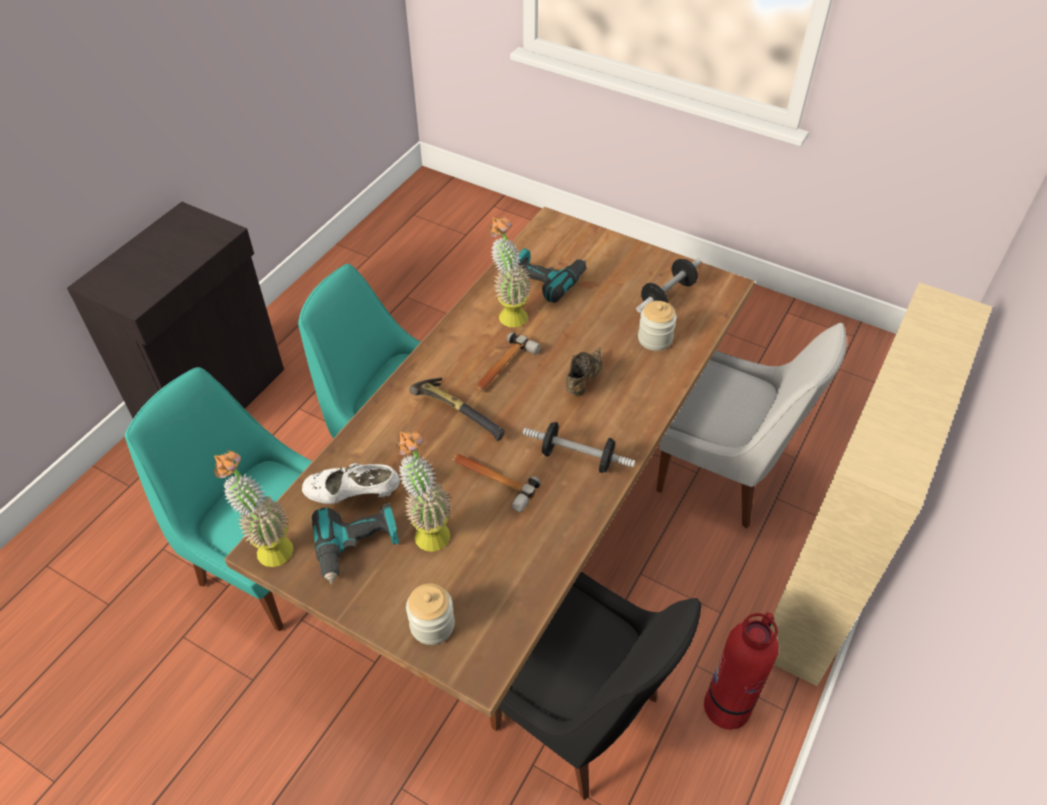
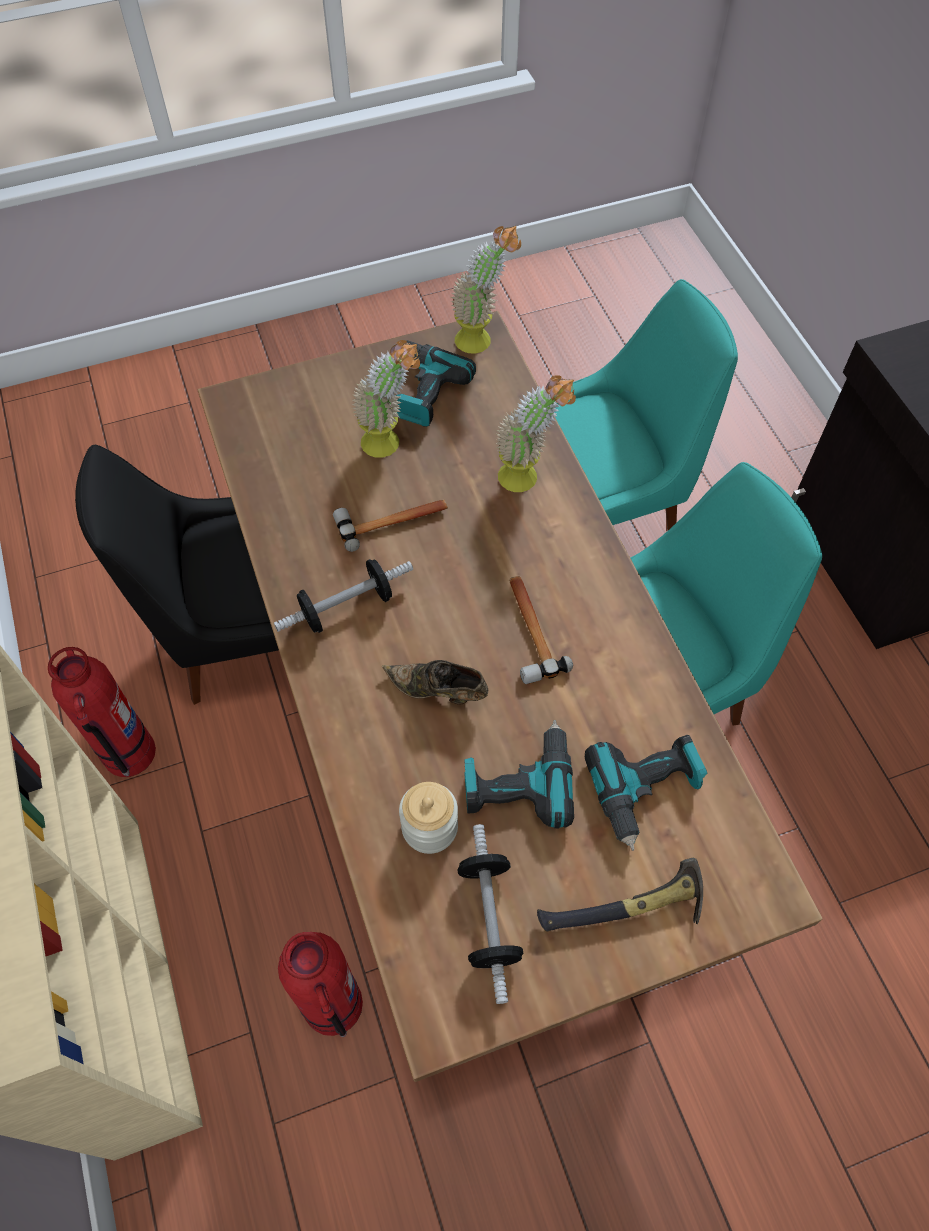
camera: 130 degrees right, 10 degrees up
(353, 495) = (480, 415): white shoe -> none
(432, 625) = (300, 395): jar -> none
(460, 412) = (503, 550): hammer -> hammer (627, 911)
(509, 312) = (617, 700): potted plant -> potted plant (528, 477)
(582, 381) = (438, 692): brown shoe -> brown shoe turned 135 degrees clockwise
(594, 323) = (518, 781): none -> power drill
(725, 473) = (332, 1006): white chair -> fire extinguisher

